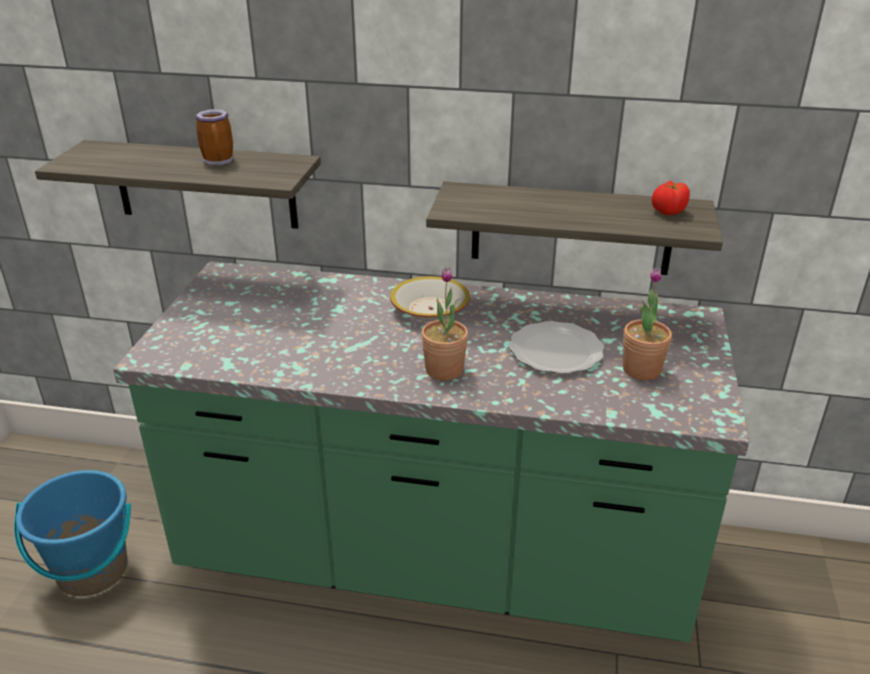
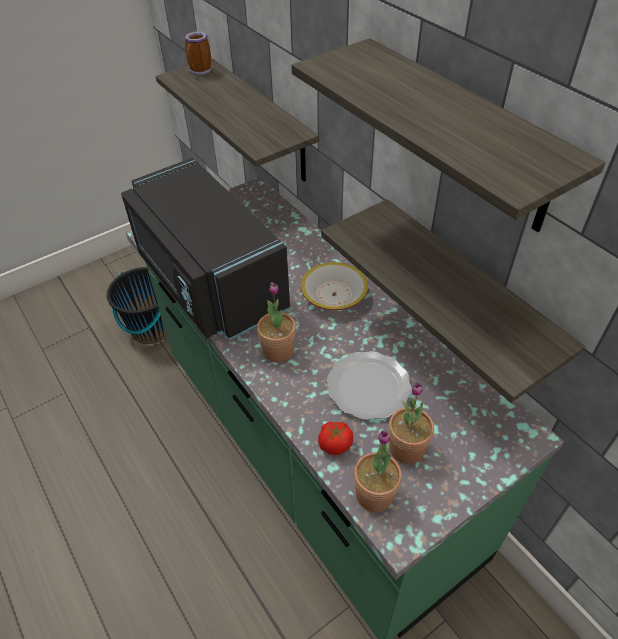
camera: 45 degrees right, 15 degrees up
(92, 571) = (151, 329): blue bucket -> black bucket
(220, 162) = (252, 112): mug -> mug (200, 71)
(291, 360) = (208, 282): none -> black microwave
(537, 65) = (462, 135): none -> shelf
(665, 409) = (374, 494): none -> potted plant
(668, 212) = (517, 333): tomato -> tomato (335, 445)

